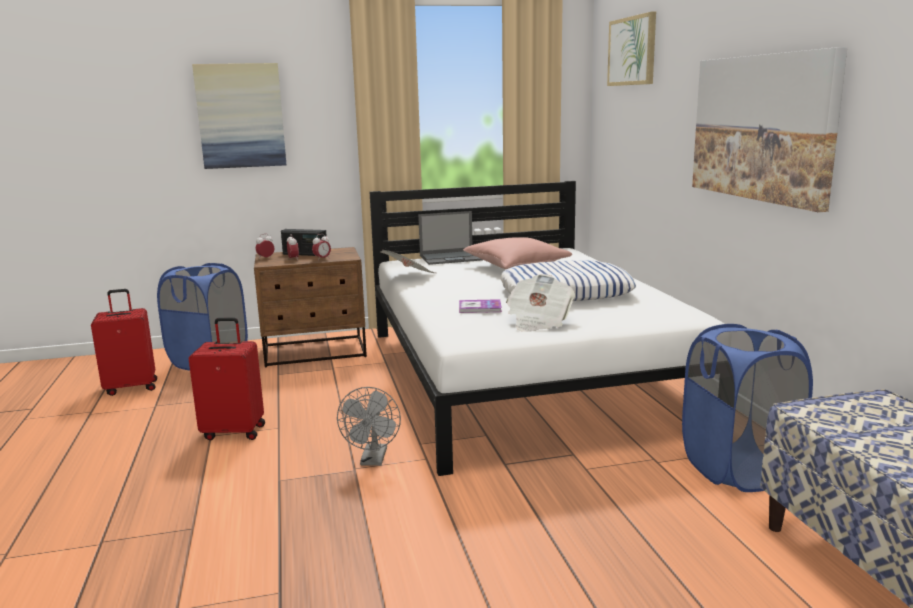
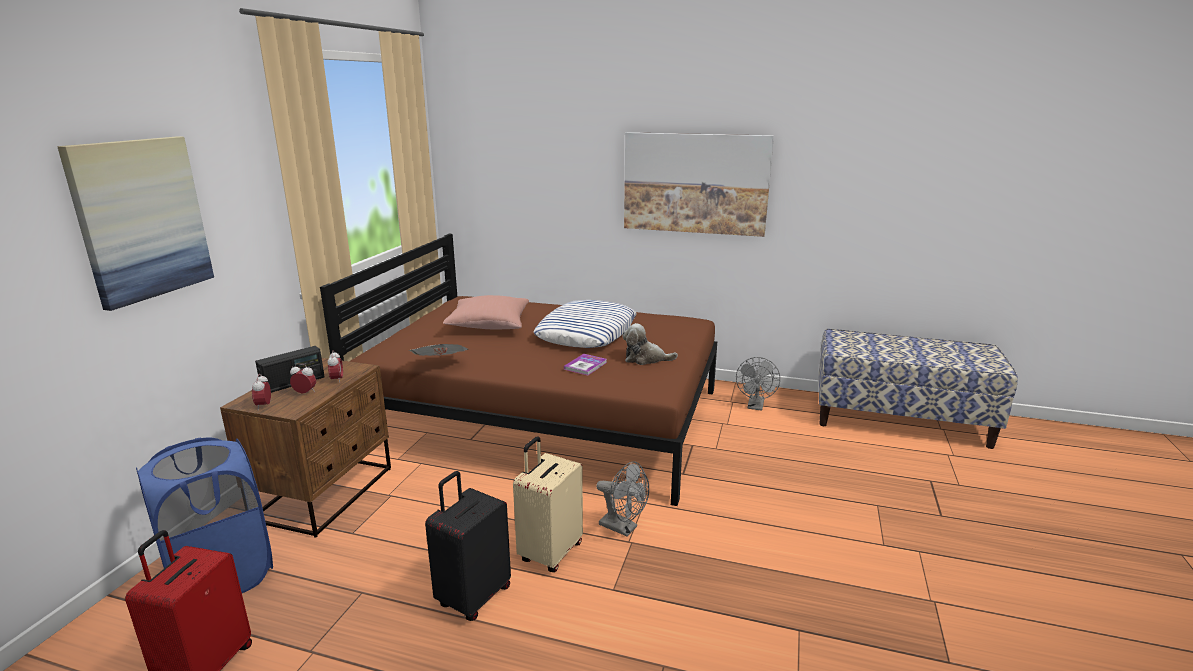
camera: 60 degrees left, 5 degrees up
(234, 432) = (473, 596): red suitcase -> black suitcase
(309, 441) = (549, 552): none -> beige suitcase
(451, 258) = (410, 335): laptop -> none
(522, 376) = (545, 416): white bed -> brown bed
(538, 322) = (645, 359): newspaper -> plush toy
(632, 51) = (508, 115): picture -> none
(738, 469) = (755, 406): blue laundry basket -> grey fan

